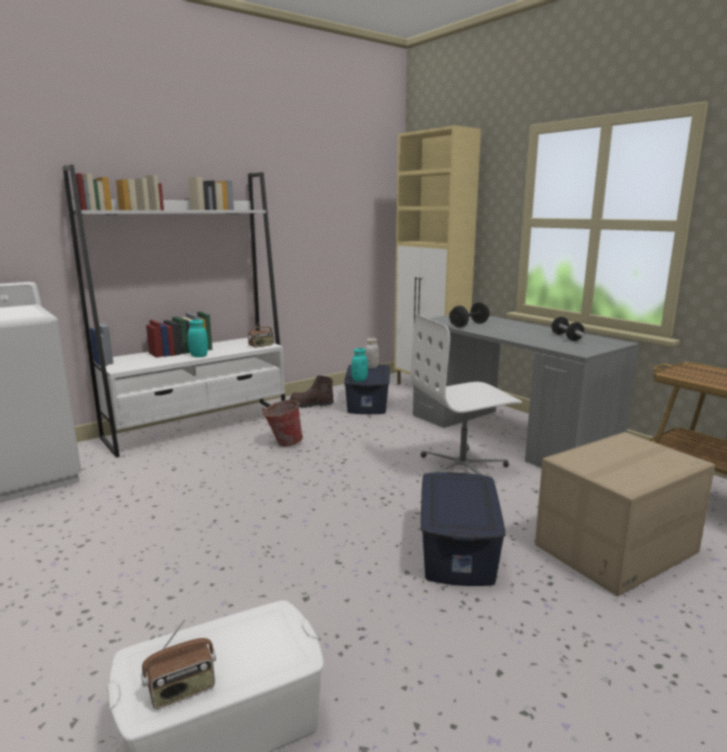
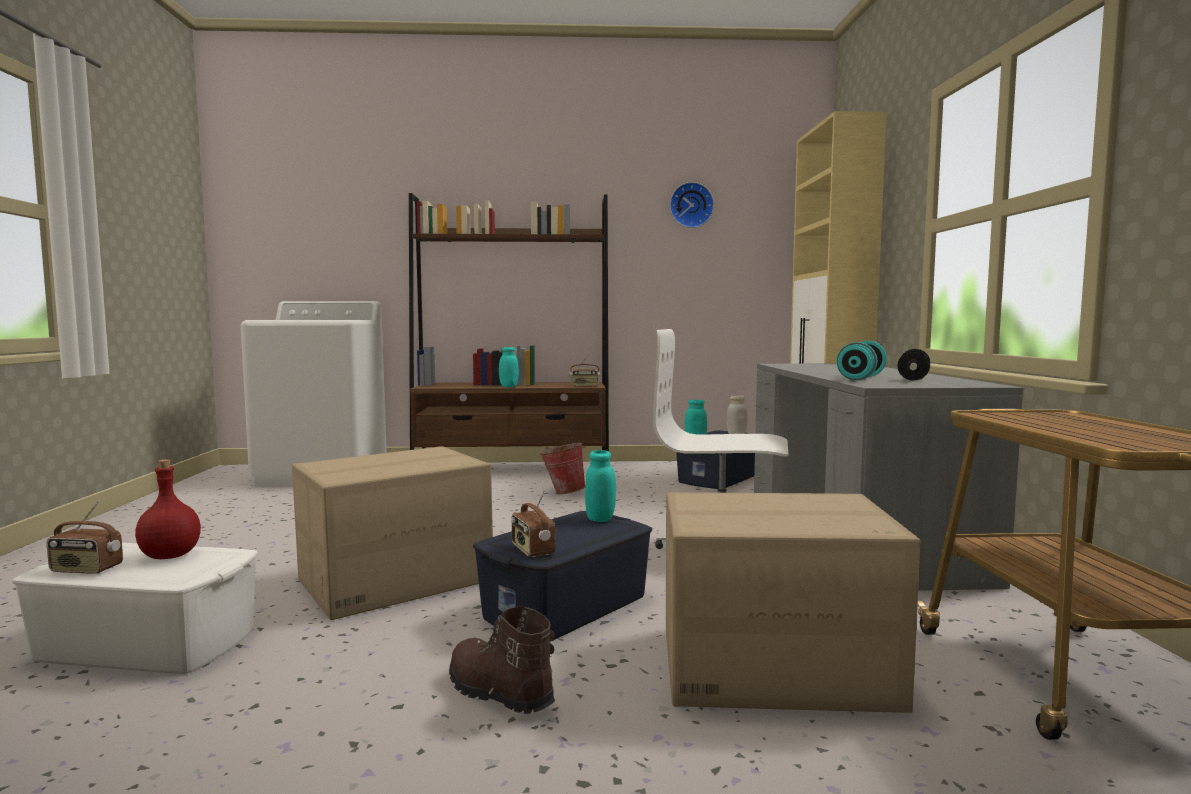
camera: 35 degrees right, 10 degrees down
(198, 426) = (513, 469): white bookcase -> brown bookcase
(224, 638) = (171, 555): none -> red bottle
(311, 405) = (651, 471): brown boot -> brown boot (498, 693)
(311, 573) = (395, 581): none -> cardboard box
(315, 180) = (691, 205): none -> wall clock
(452, 478) = (600, 519): none -> turquoise jar
(469, 325) = (810, 367): black dumbbell -> none
(471, 522) = (532, 550): none -> radio
(544, 341) = (861, 378): none -> turquoise dumbbell

